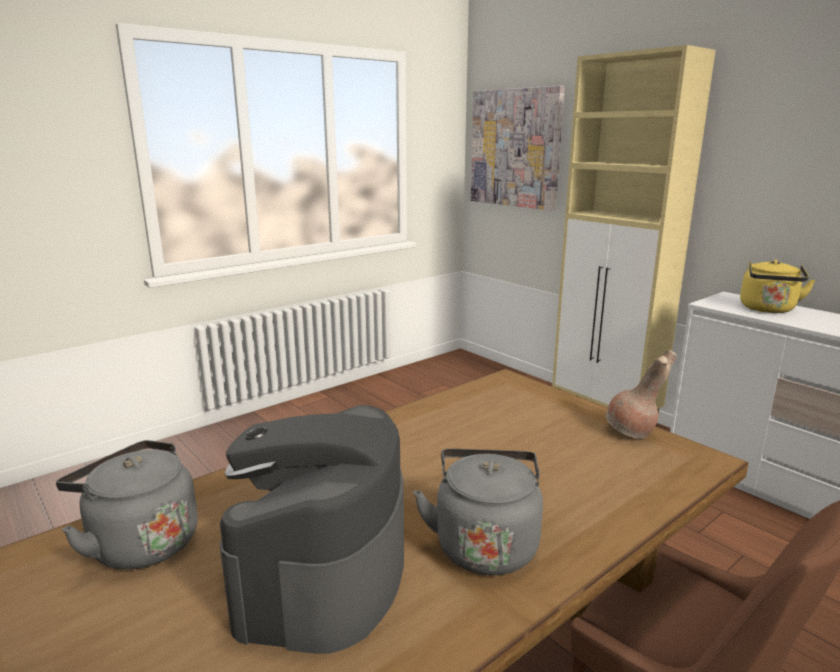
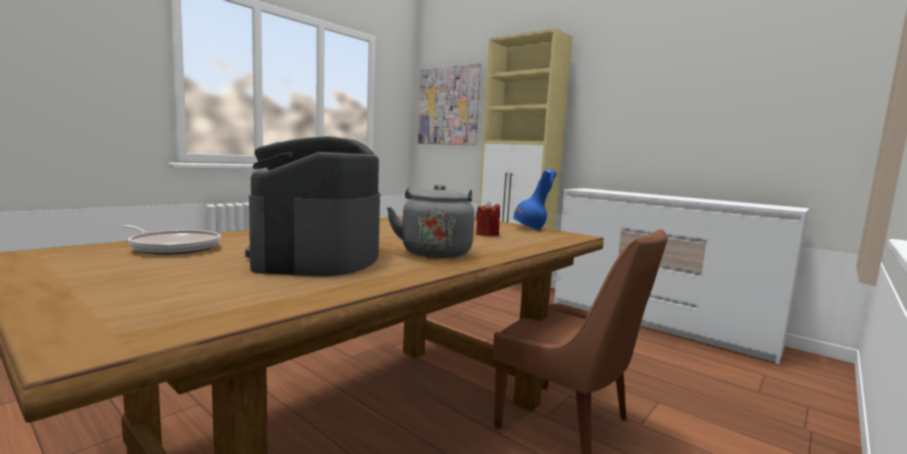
camera: 10 degrees left, 10 degrees down
(140, 542) = (173, 247): grey kettle -> frying pan
(564, 463) = (487, 234): none -> red candle
(631, 433) = (530, 229): brown vase -> blue vase
(768, 309) = (612, 191): yellow kettle -> none

